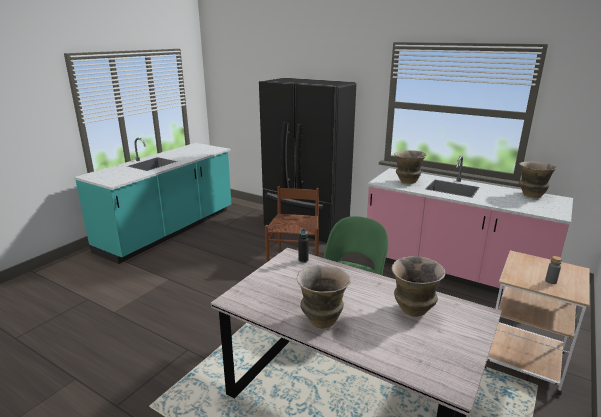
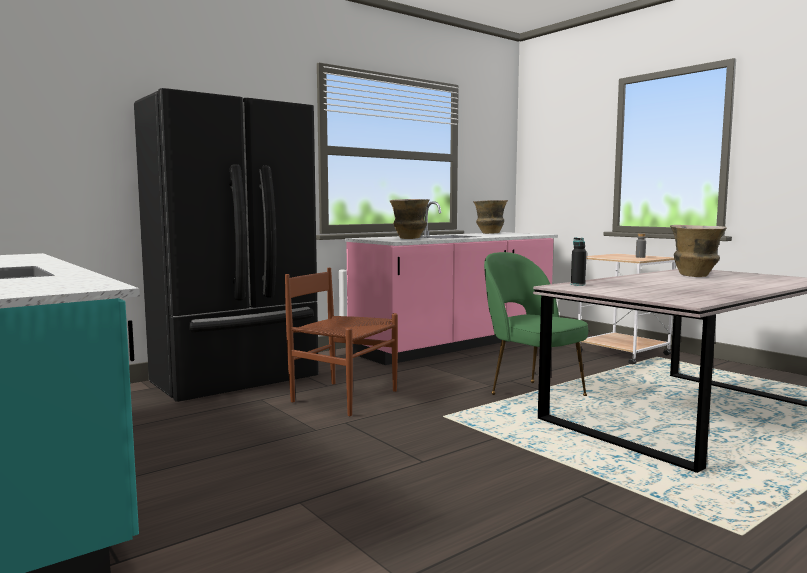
camera: 70 degrees left, 15 degrees down
(322, 320) = (726, 288): vase -> none

